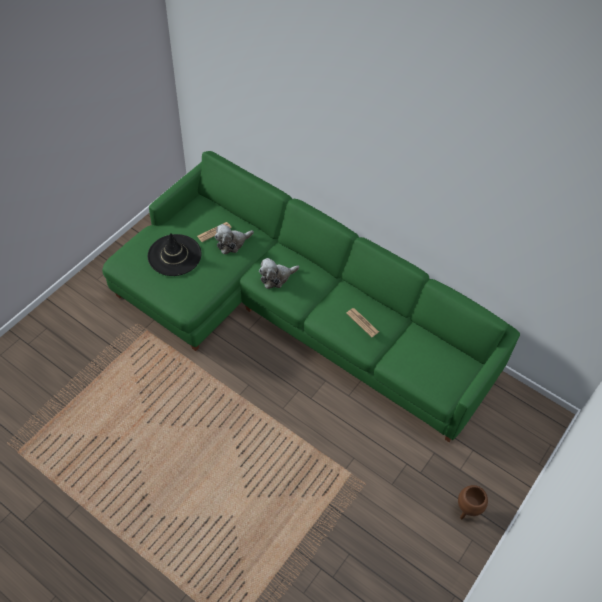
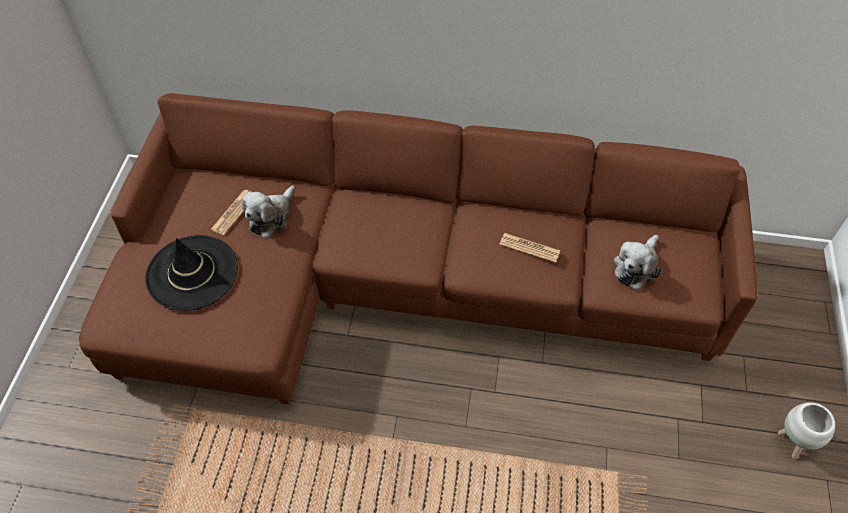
camera: 25 degrees left, 0 degrees up
(276, 277) = (368, 238): plush toy -> plush toy (636, 267)
(293, 312) = (396, 281): green sofa -> brown sofa
(466, 510) = (792, 443): brown planter -> white planter

